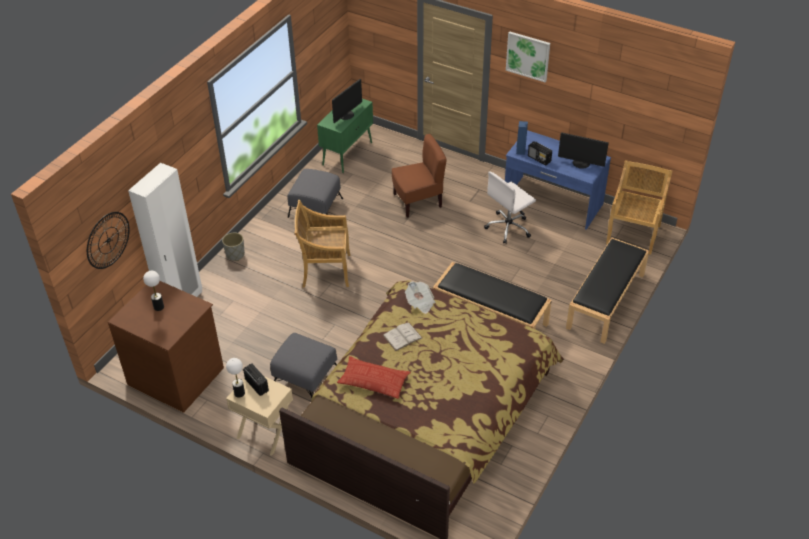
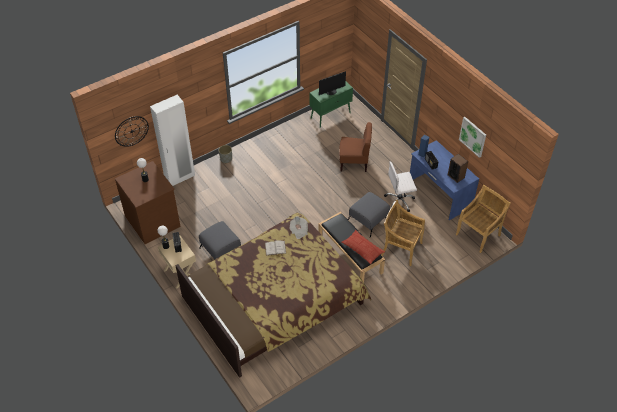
camera: 25 degrees right, 5 degrees up
(316, 207) = (290, 145): grey ottoman -> grey ottoman (368, 220)
(325, 270) = (271, 188): beige chair -> beige chair (401, 248)
(373, 381) = (242, 268): pillow -> pillow (362, 249)
(528, 56) = (442, 93): picture -> picture (473, 136)
(581, 163) = (456, 176): monitor -> speaker
(606, 301) = (429, 272): black bench -> none

